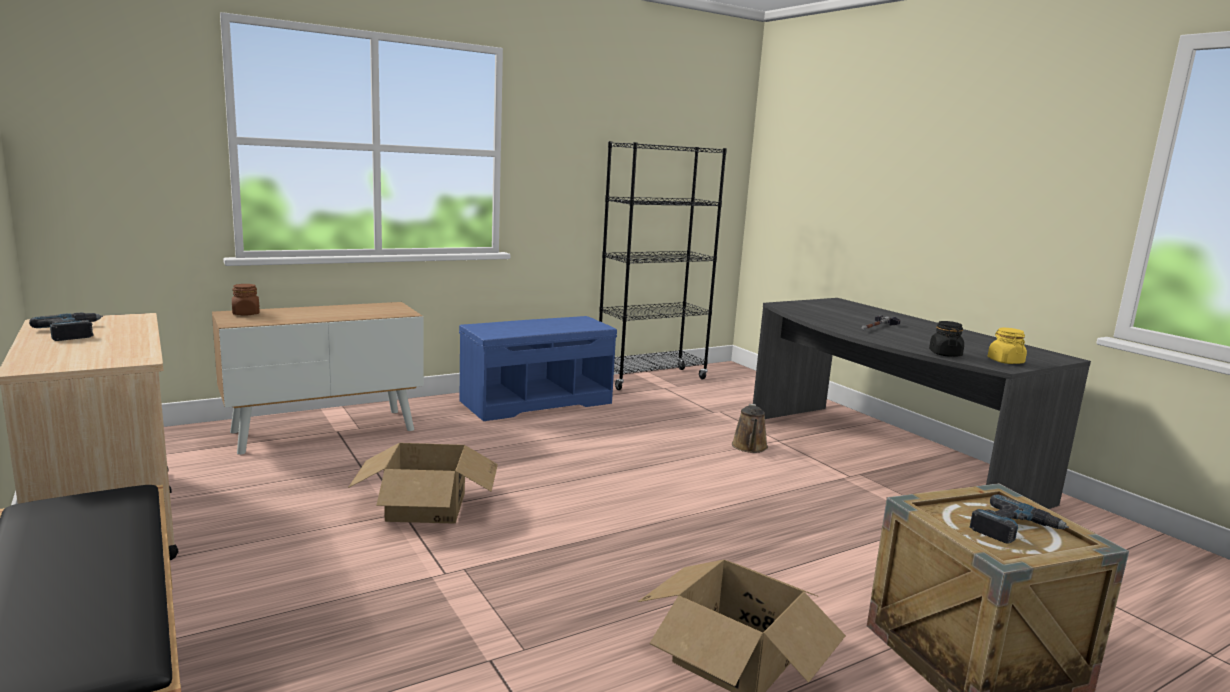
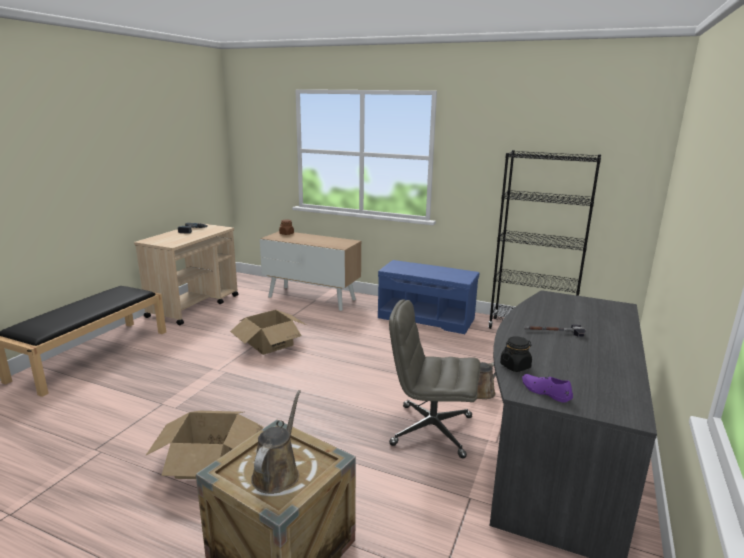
camera: 55 degrees right, 5 degrees up
(799, 495) = (430, 430): none -> grey office chair
(1005, 361) = (545, 392): yellow jar -> purple shoe
(1013, 529) = (277, 473): power drill -> brown watering can

